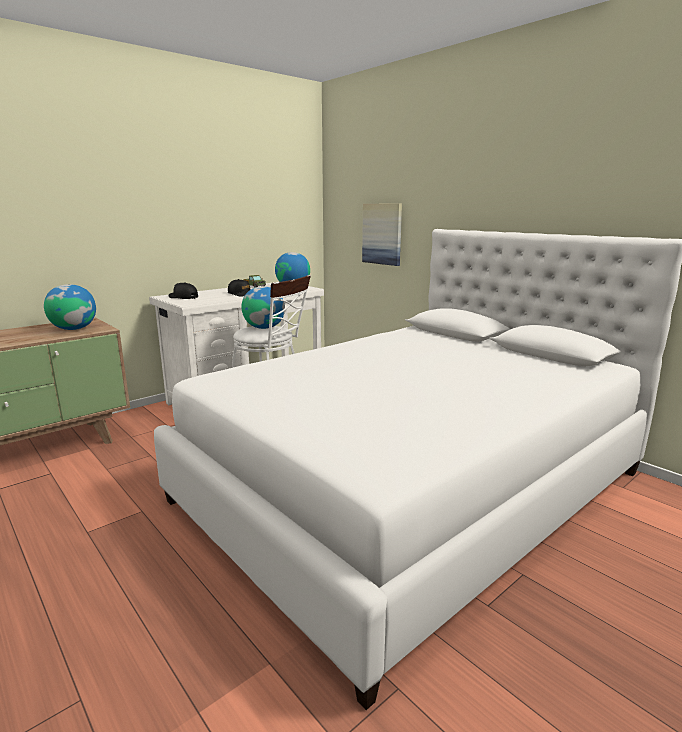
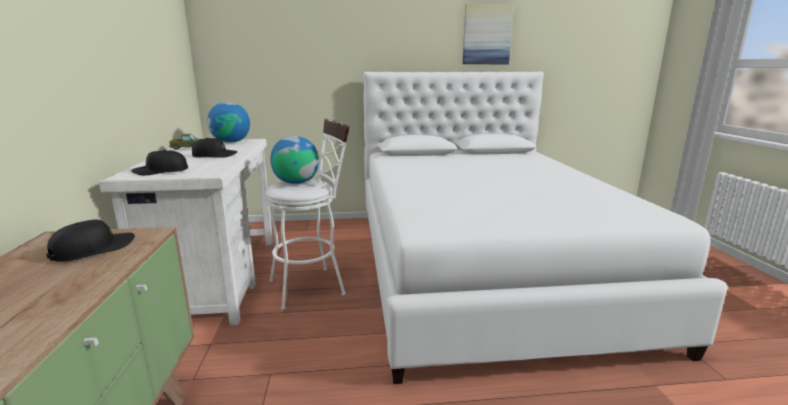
camera: 55 degrees left, 0 degrees up
(74, 329) = (94, 249): globe -> black cap
(382, 234) = (291, 79): picture -> picture (487, 35)

